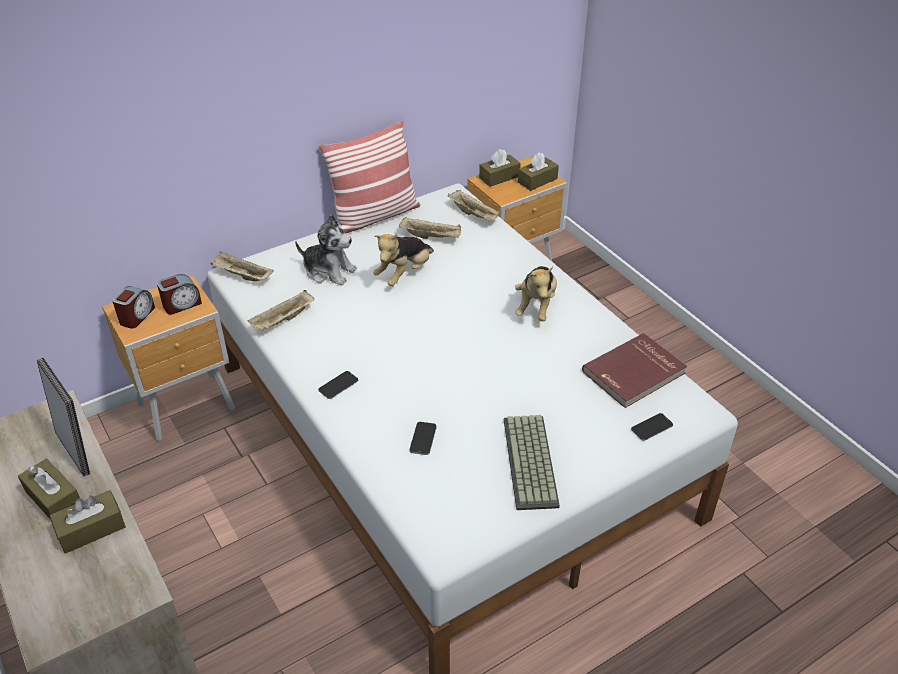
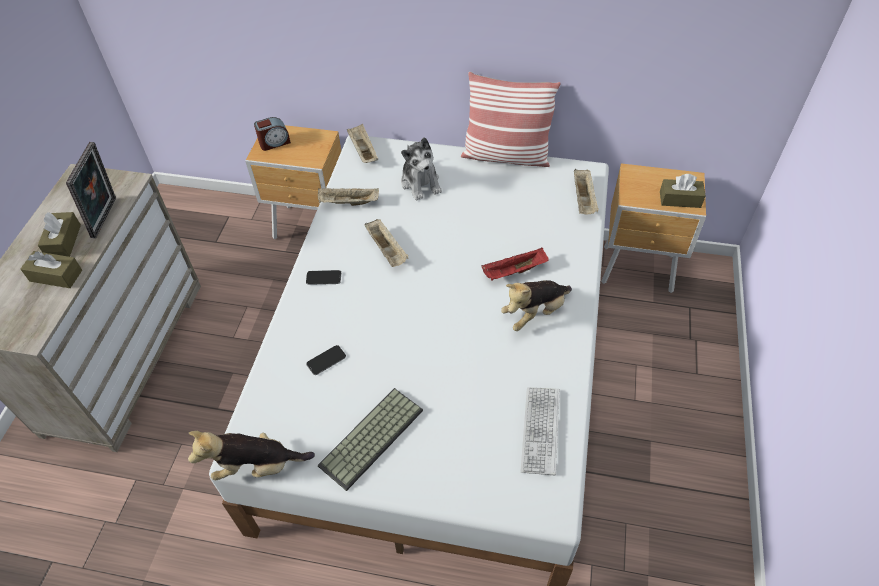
camera: 45 degrees right, 10 degrees up
(182, 304) = (307, 150): alarm clock -> none
(404, 274) = (469, 218): plush toy -> plush toy (257, 466)
(431, 236) = (527, 199): beige tray -> beige tray (387, 250)
(486, 289) = (514, 272): none -> red tray
(499, 177) = (649, 177): brown tissue box -> none
(635, 373) = (540, 430): red book -> keyboard
(651, 427) = (494, 487): phone -> none

